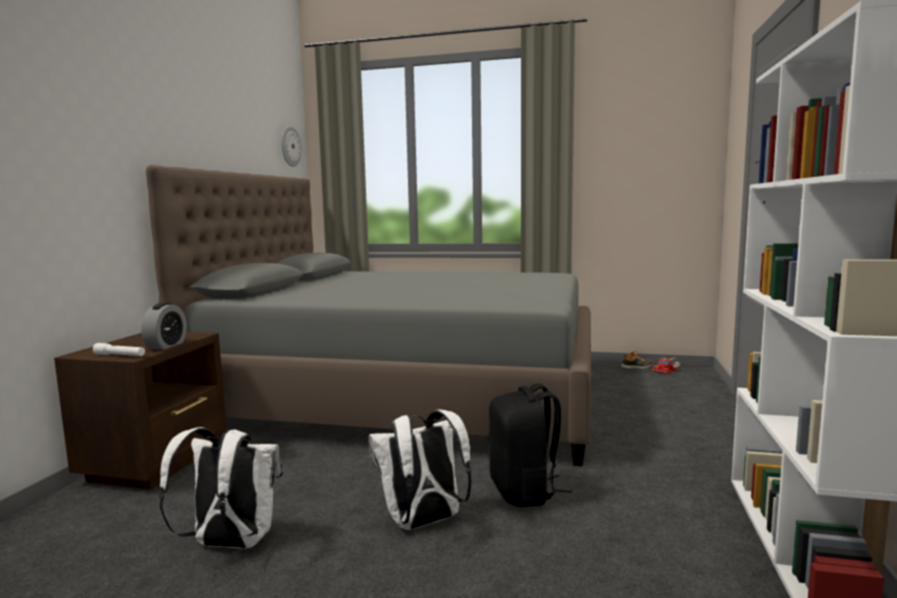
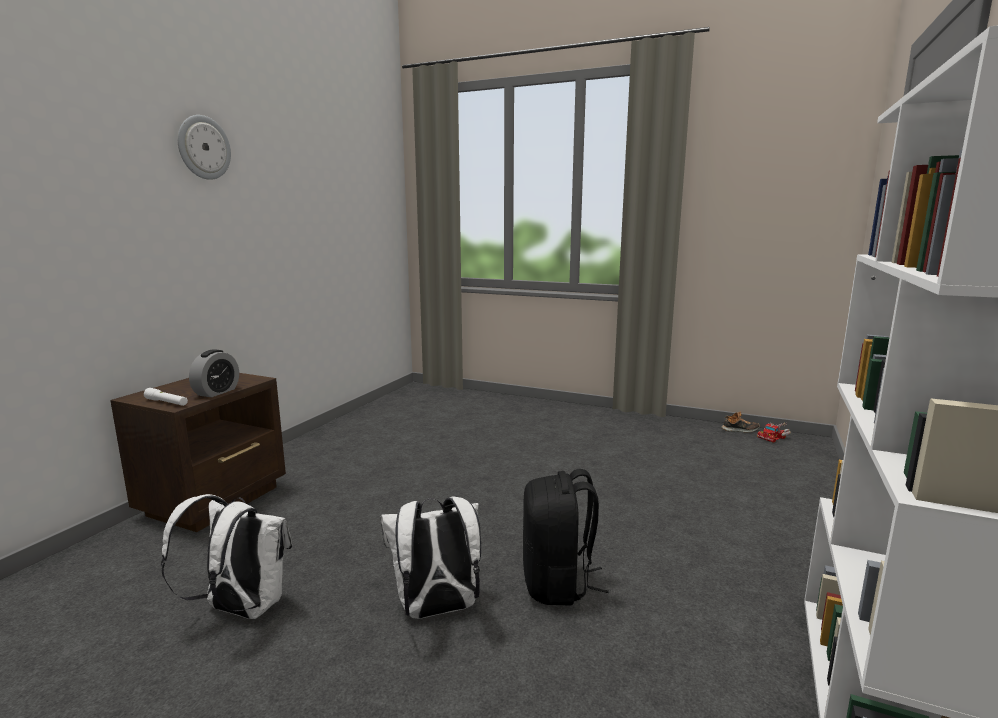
camera: 10 degrees right, 5 degrees up
(290, 146) = (384, 175): wall clock -> wall clock (203, 147)
(408, 395) = (481, 445): grey bed -> none

